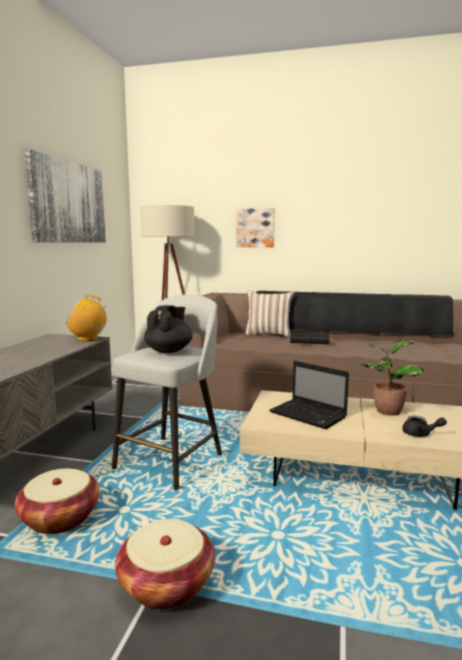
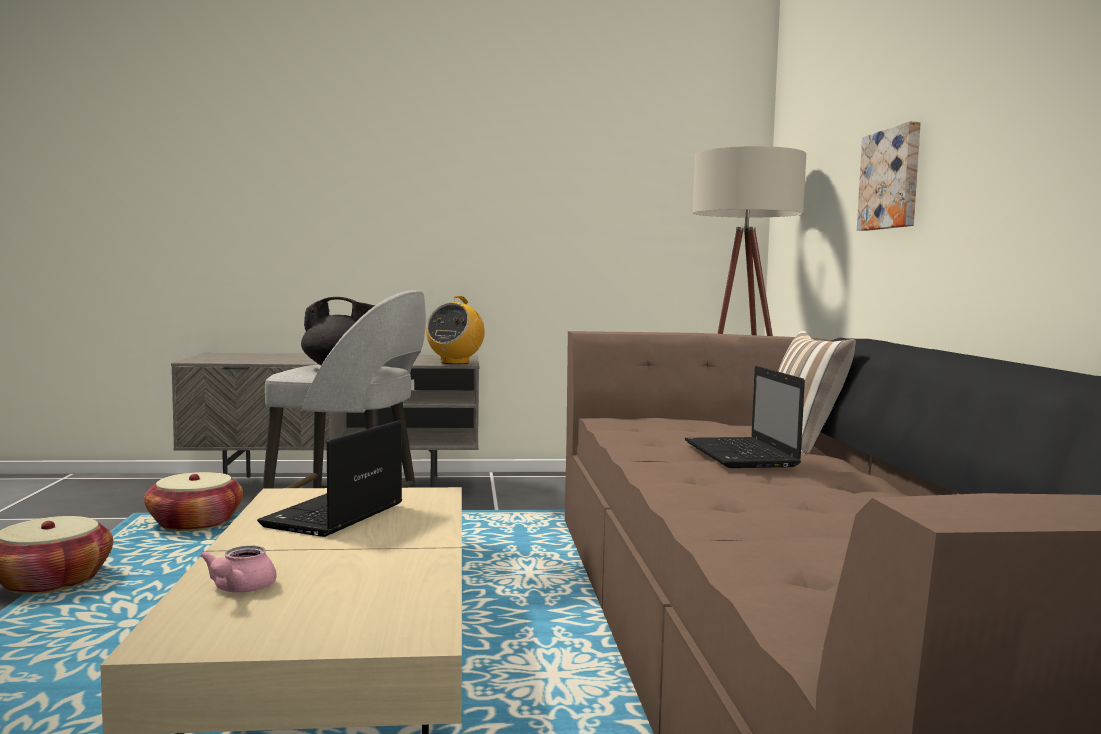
camera: 70 degrees right, 5 degrees down
(69, 202) = (565, 166): picture -> none
(88, 339) = (455, 362): radio -> radio turned 135 degrees counterclockwise
(310, 340) = (742, 455): black book -> laptop
(386, 411) = (377, 566): potted plant -> none
(420, 434) = (239, 589): black teapot -> pink teapot

